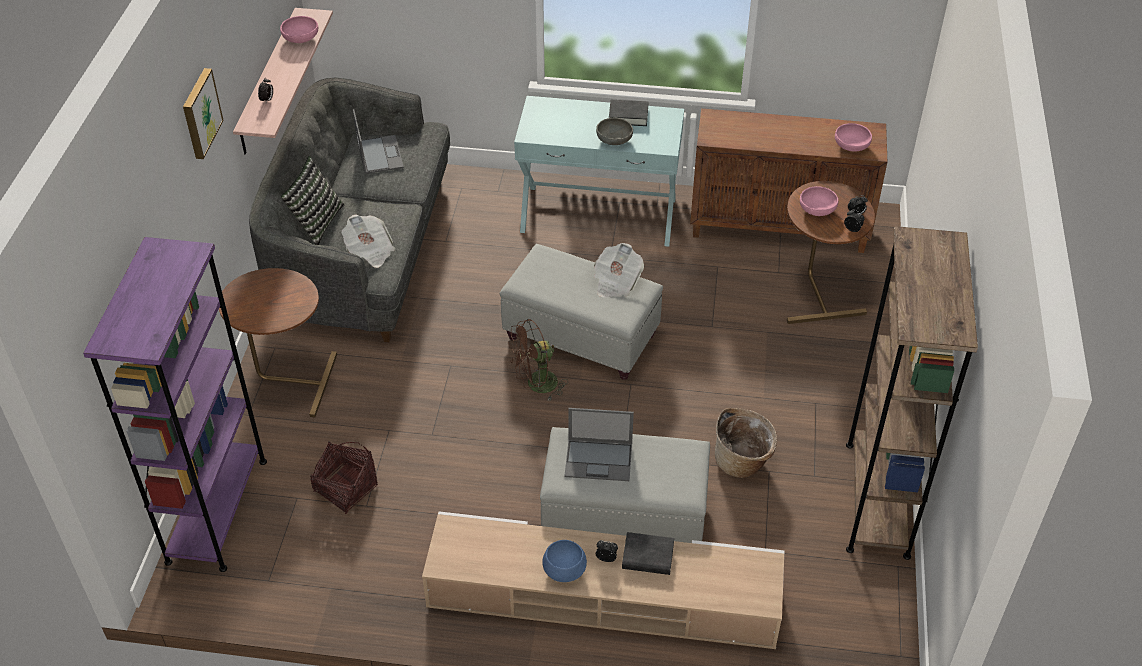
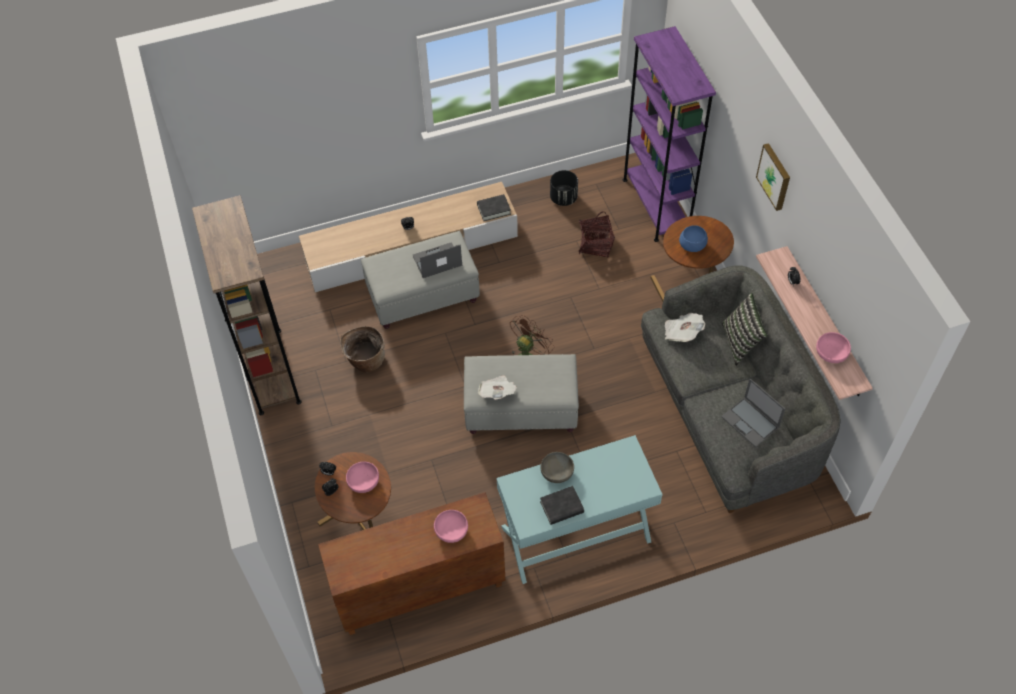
camera: 155 degrees right, 10 degrees up
(331, 579) = (563, 198): none -> black planter
(564, 571) = (428, 212): blue bowl -> blue bowl (692, 245)
(647, 557) = (385, 237): black book -> black book (493, 209)
(851, 146) = (354, 550): pink bowl -> pink bowl (451, 531)

